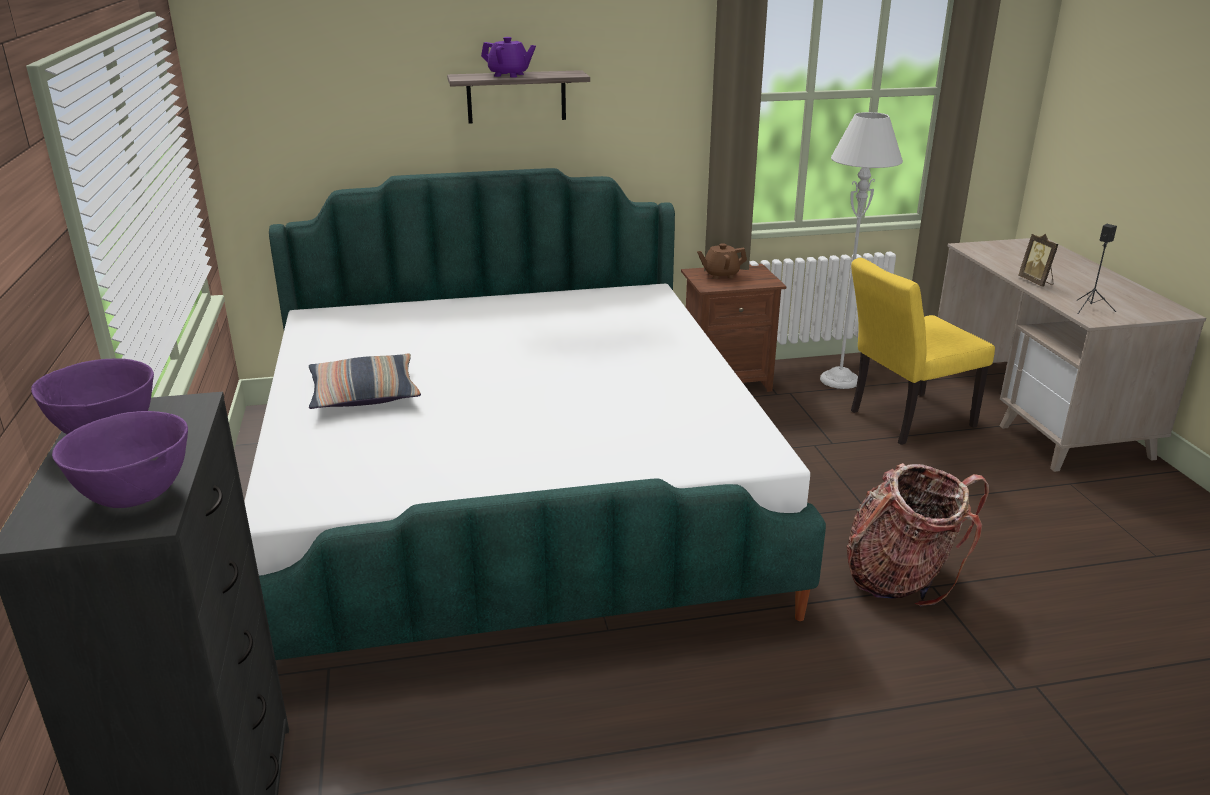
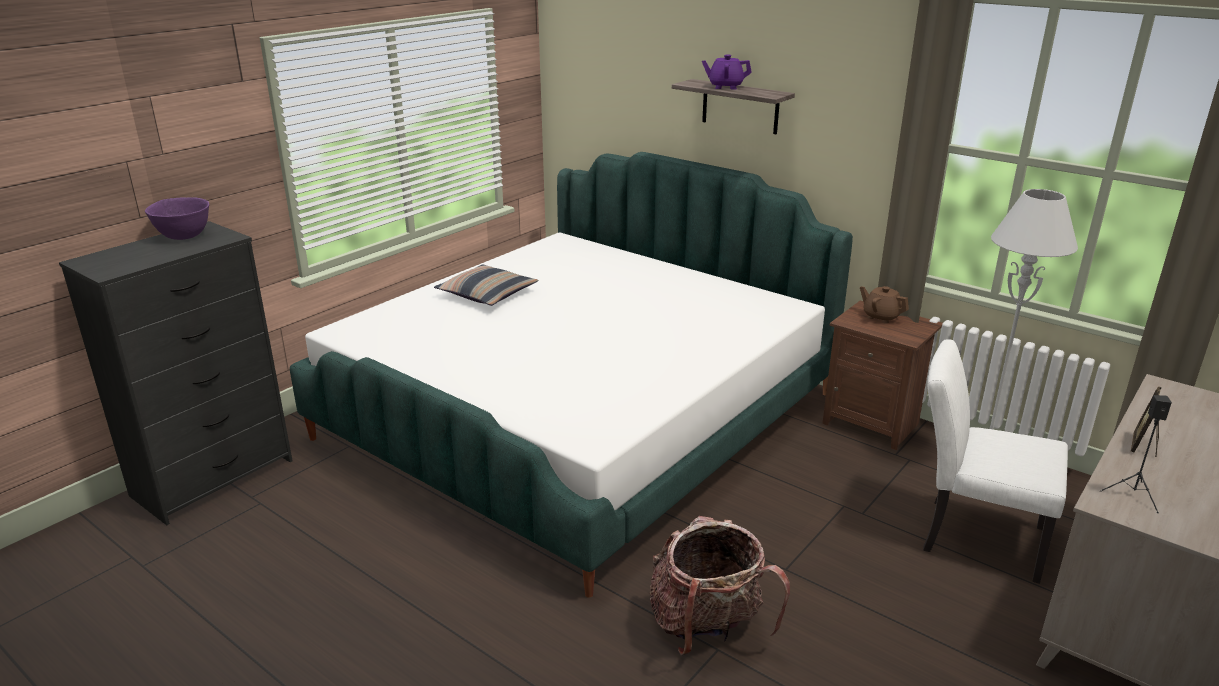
camera: 50 degrees right, 0 degrees up
(136, 495) = (128, 263): purple bowl -> none
(509, 75) = (725, 87): purple teapot -> purple teapot turned 120 degrees clockwise
(903, 420) = (972, 536): yellow chair -> white chair

